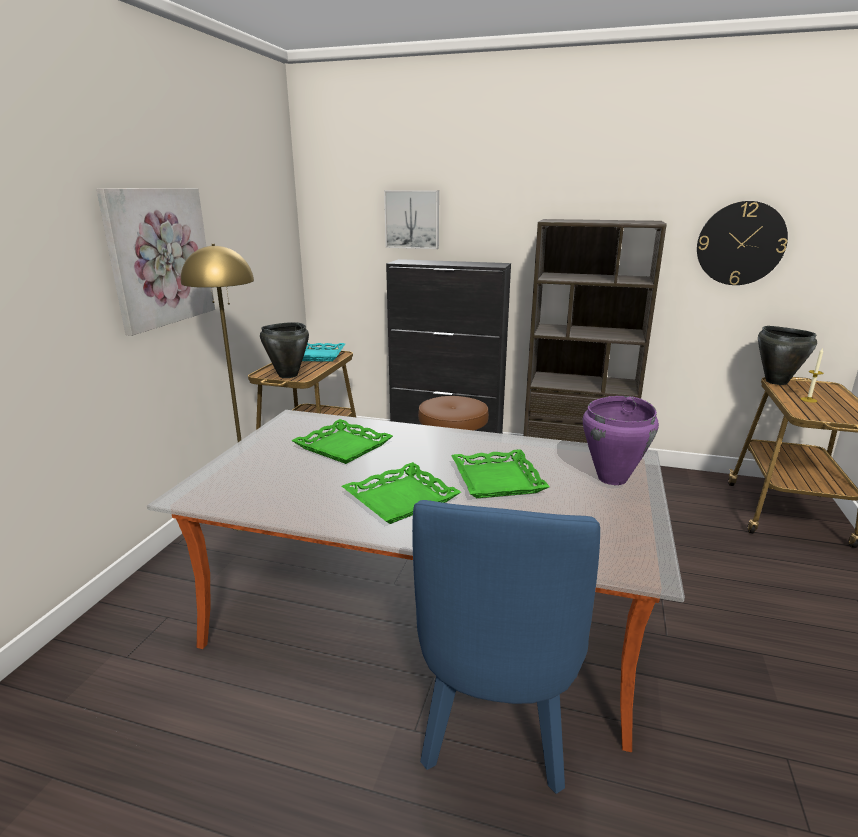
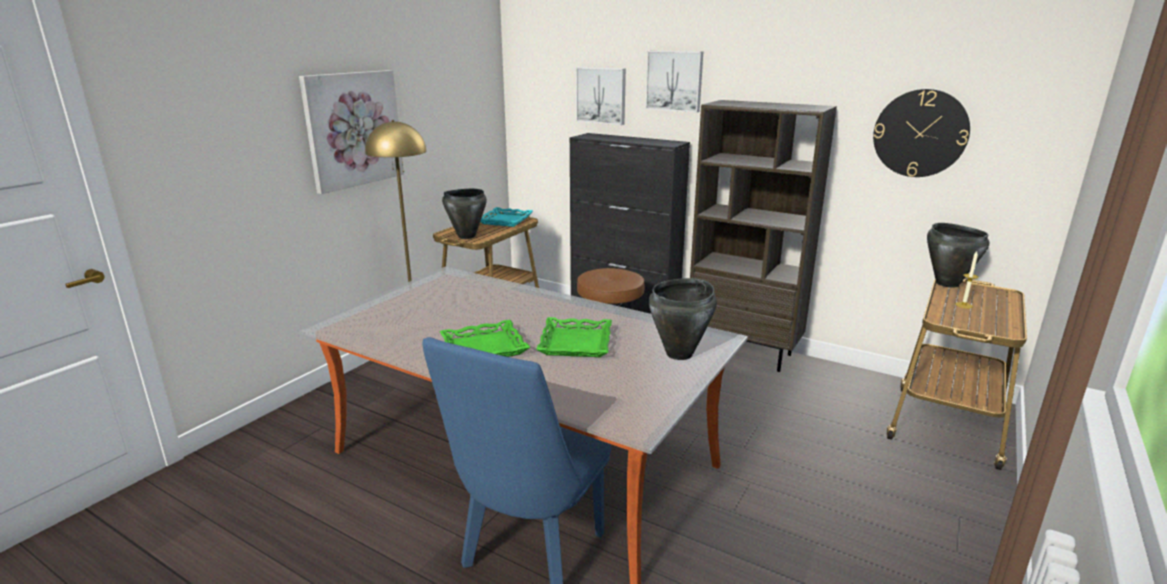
camera: 15 degrees right, 0 degrees up
(344, 447) = (470, 302): green tray -> none
(493, 201) = (674, 81): none -> picture
(613, 478) = (680, 354): purple cooking pot -> black cooking pot

